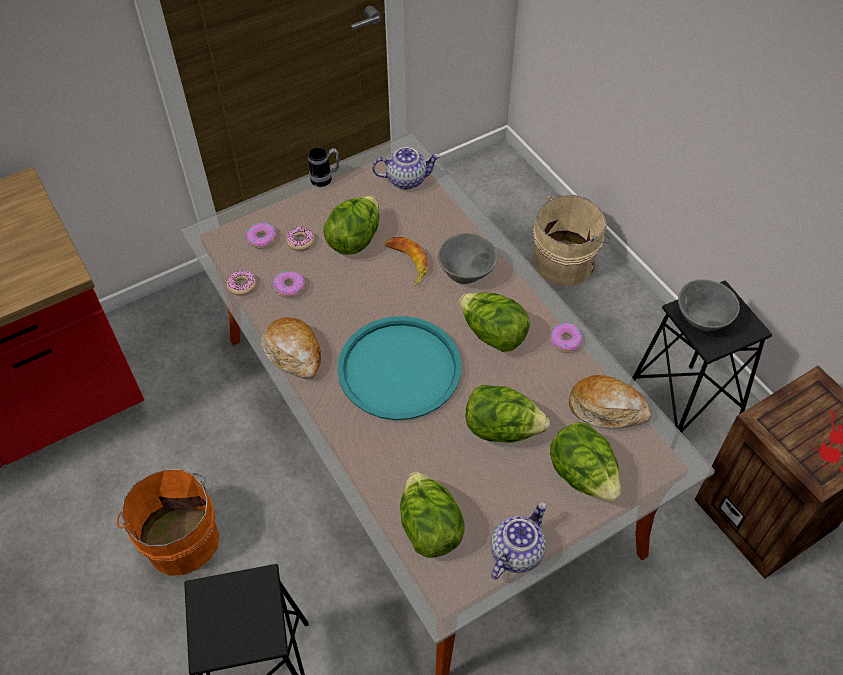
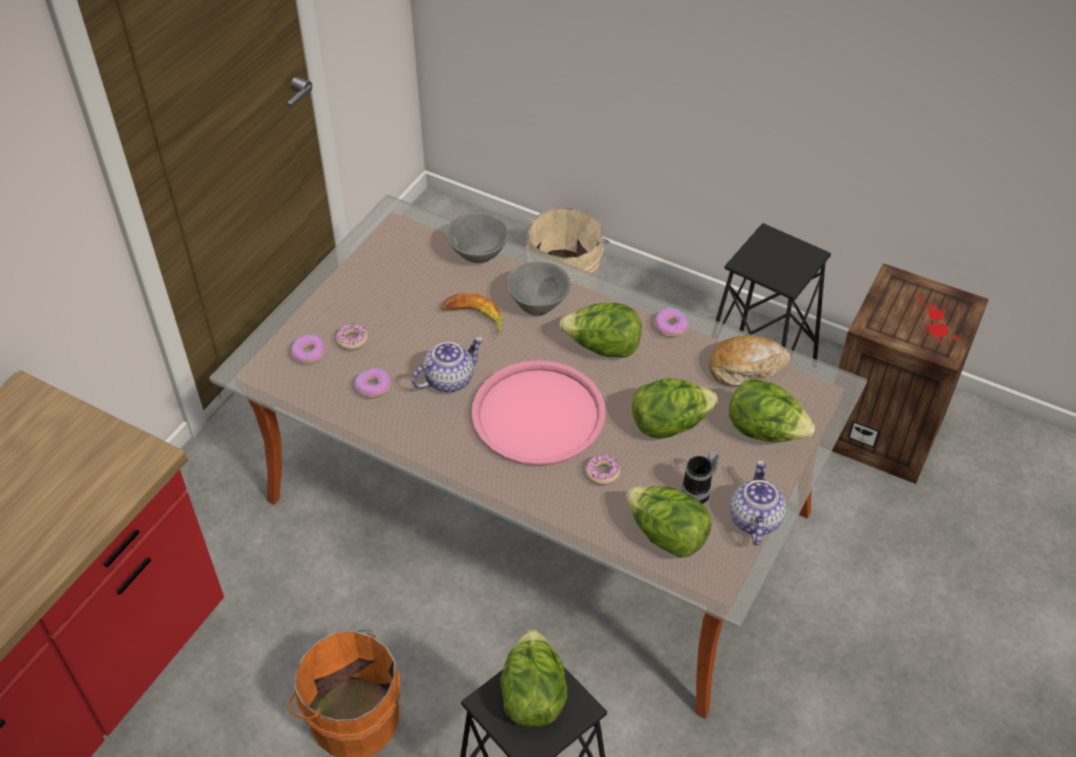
camera: 30 degrees left, 5 degrees down
(242, 285) = (322, 405): donut -> donut (602, 473)
(294, 353) = (425, 444): bread -> none
(325, 179) = (332, 271): mug -> mug (699, 490)
(355, 239) = (406, 316): lettuce -> lettuce (533, 695)
(399, 368) = (538, 414): turquoise tray -> pink tray
(407, 179) = (417, 241): teapot -> teapot (449, 379)
(700, 320) = (766, 265): grey bowl -> grey bowl (477, 255)

